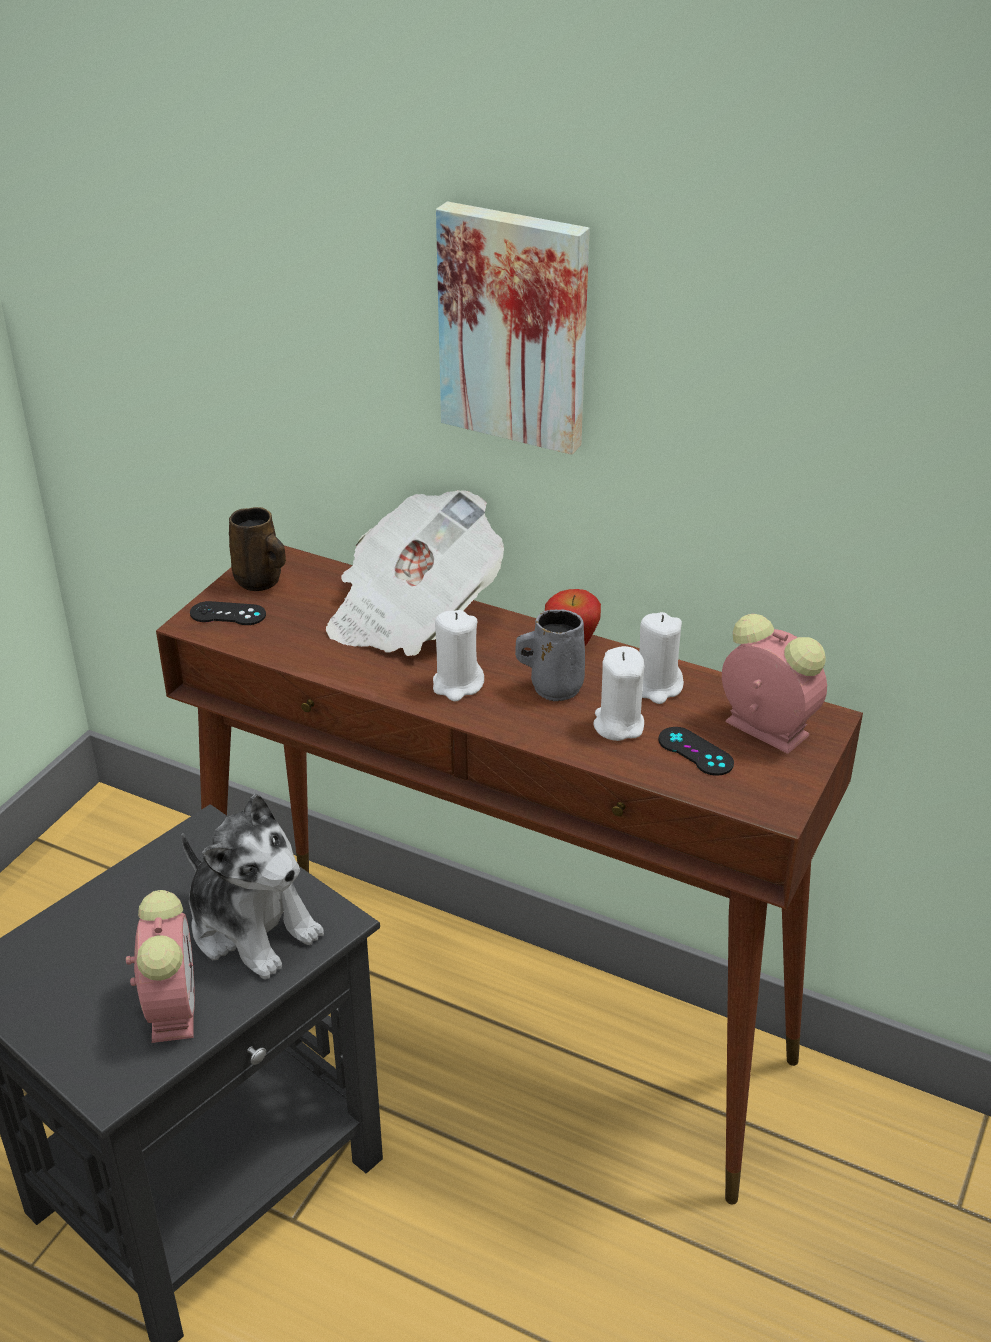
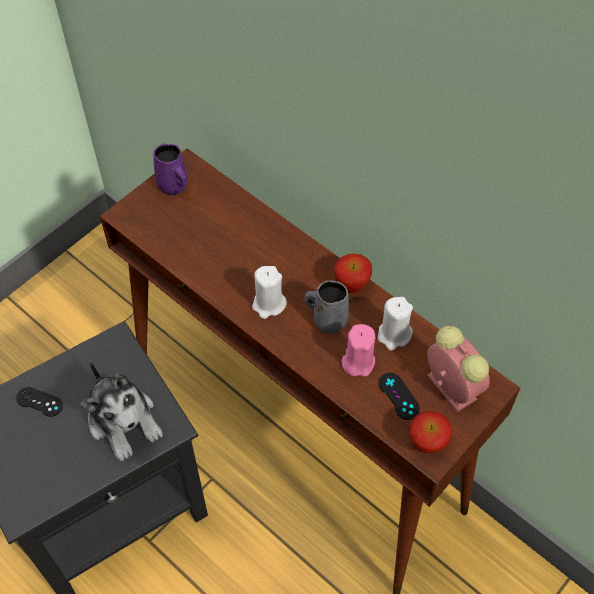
camera: 15 degrees right, 20 degrees up
(171, 1006) = (65, 466): alarm clock -> none
(228, 614) = (146, 211): black game controller -> black game controller (39, 402)
(260, 581) = (174, 186): brown mug -> purple mug
(412, 613) = (260, 235): newspaper -> none
(516, 326) = (337, 93): picture -> none
(618, 724) = (358, 362): white candle -> pink candle
(762, 797) = (426, 444): none -> apple

